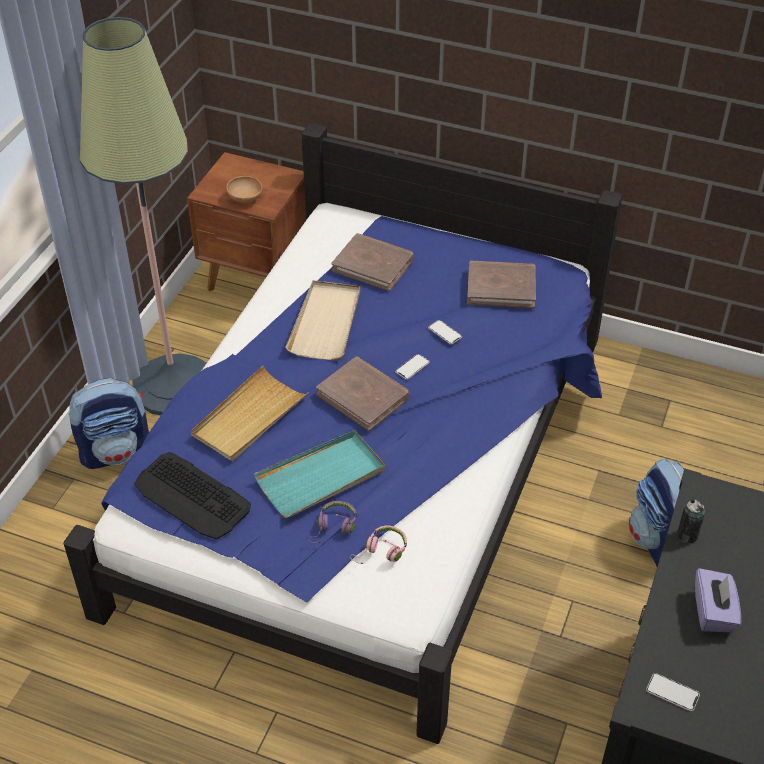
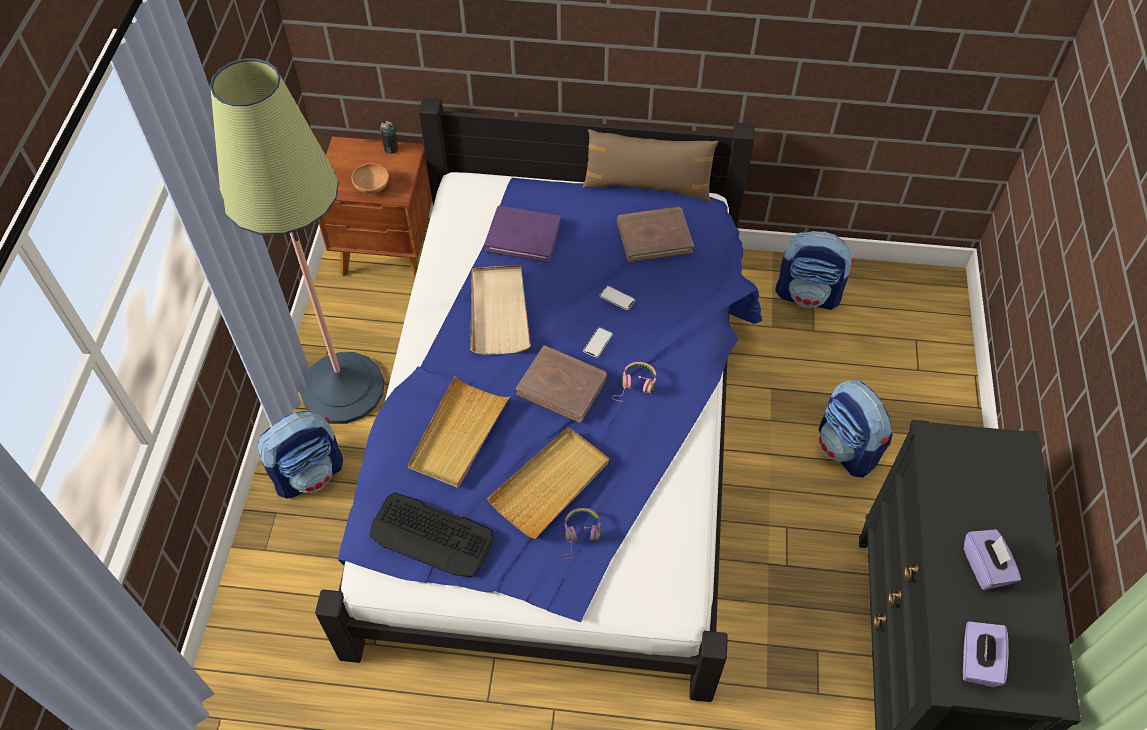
camera: 15 degrees left, 10 degrees up
(321, 477) = (551, 484): turquoise tray -> beige tray
(373, 265) = (523, 236): brown book -> purple book
(381, 552) = (633, 550): pink headphones -> pink headphones (635, 386)
(511, 244) = (647, 186): none -> brown pillow
(667, 393) = (808, 294): none -> backpack
(672, 692) = (977, 661): phone -> purple tissue box
(687, 535) = (937, 491): can -> can (391, 149)

